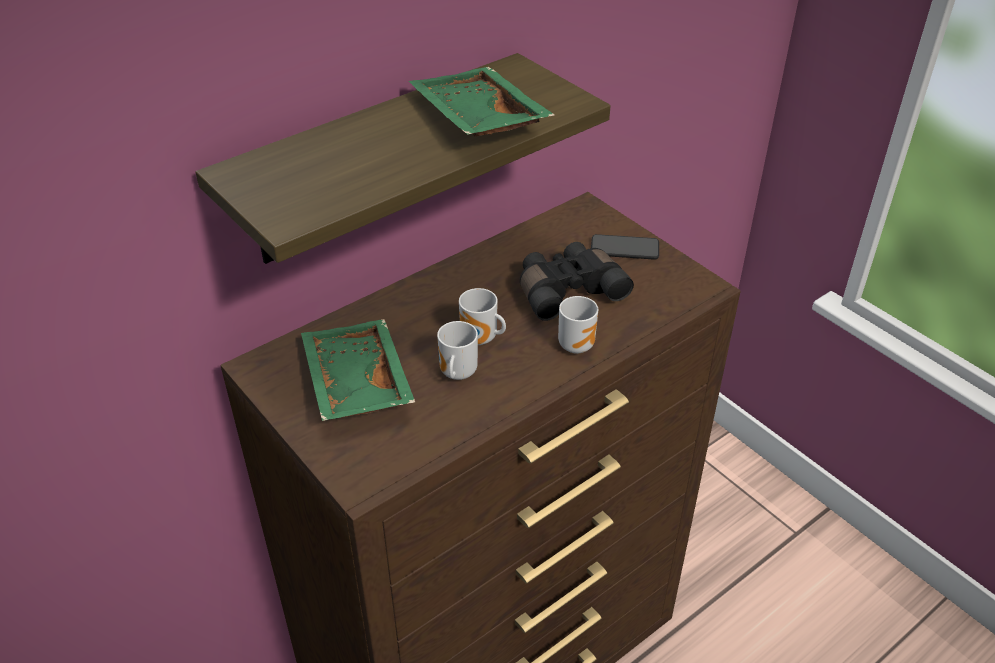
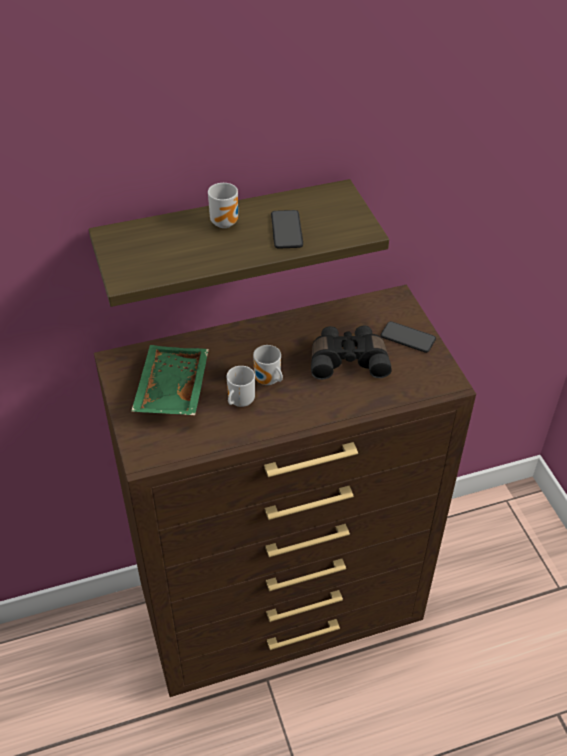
camera: 20 degrees right, 5 degrees up
(475, 120) = (286, 230): green tray -> phone
(577, 344) = (332, 403): mug -> mug (226, 222)

